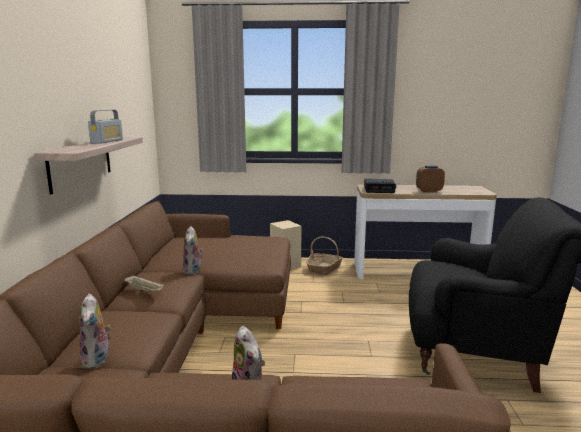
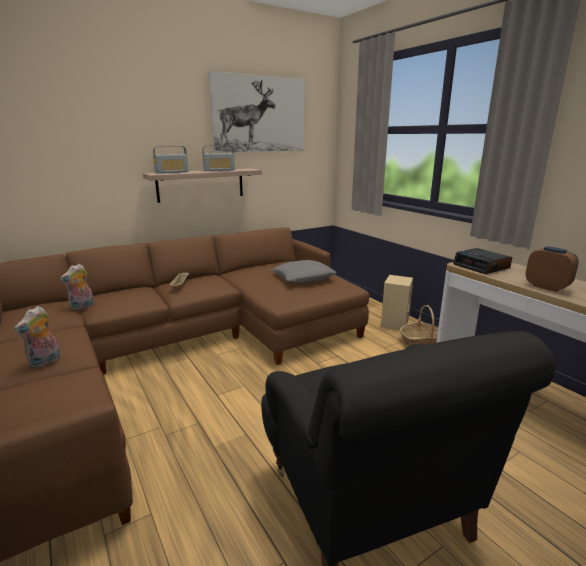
camera: 55 degrees right, 5 degrees up
(74, 148) = (172, 172): none -> radio
(111, 72) = (259, 114): none -> picture
(193, 271) = (235, 285): plush toy -> none
(232, 243) = (303, 277): none -> grey pillow

